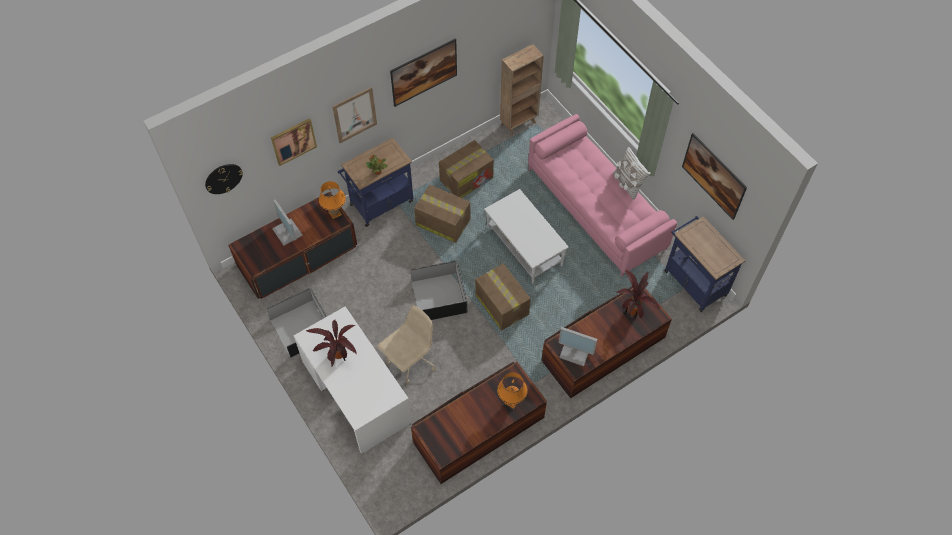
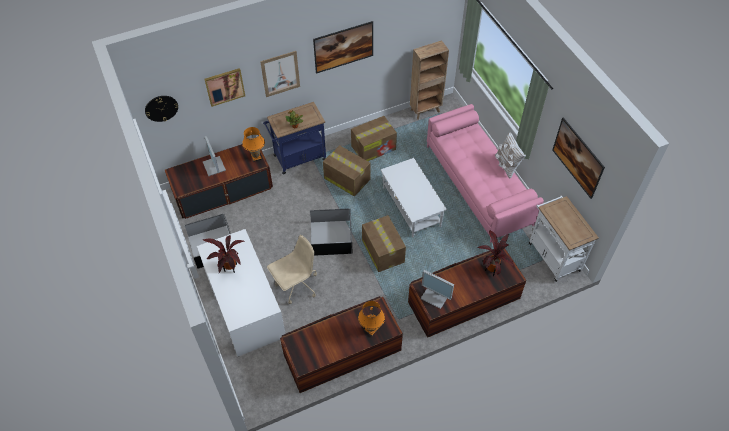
camera: 10 degrees right, 5 degrees down
(693, 282) = (553, 256): blue cart -> white cart

